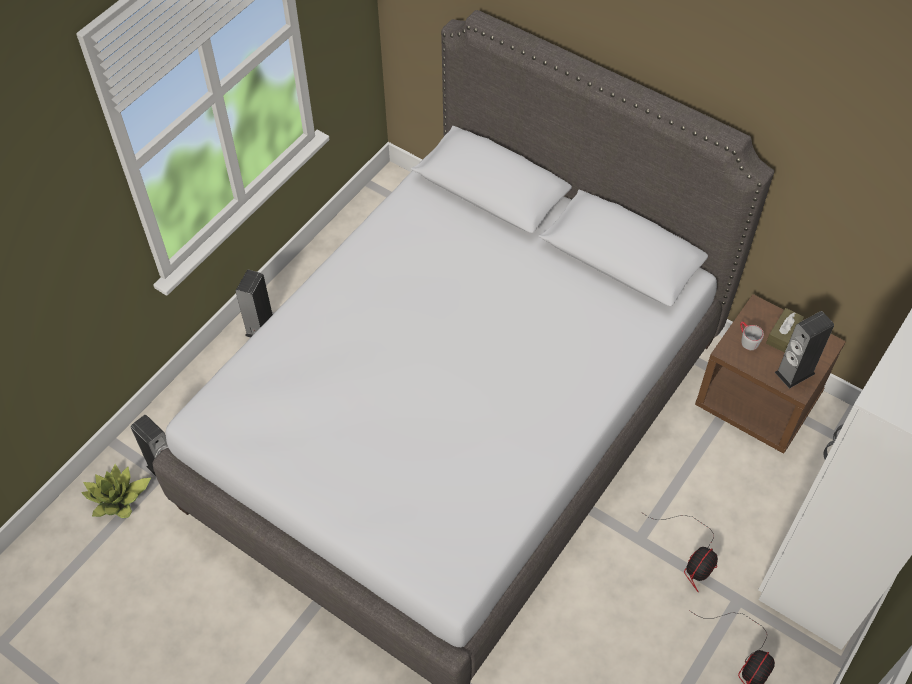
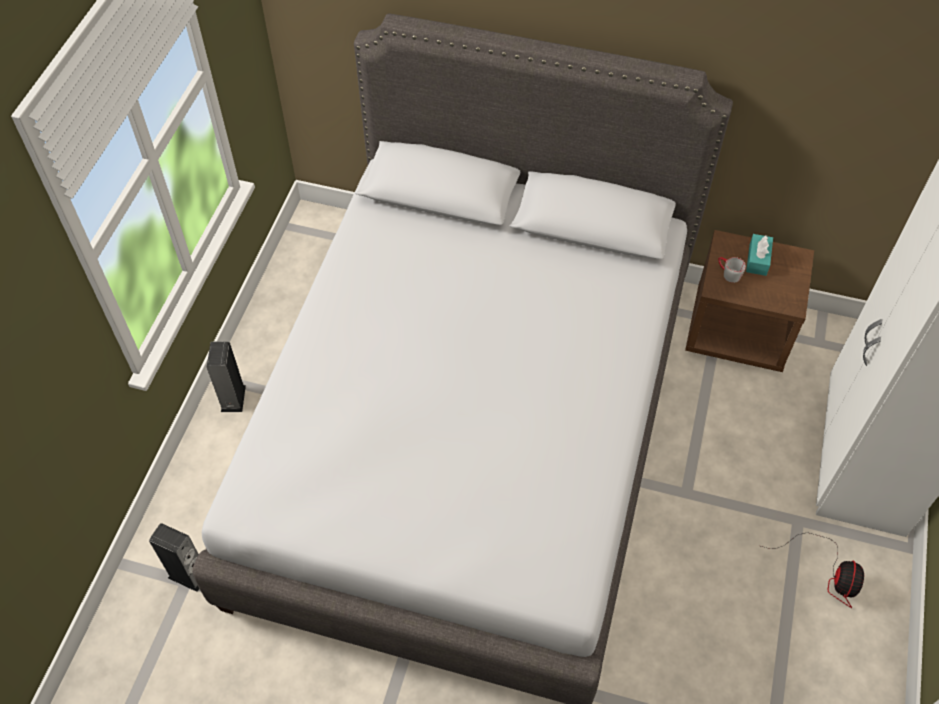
camera: 20 degrees left, 0 degrees up
(118, 498) = (150, 621): potted plant -> none
(693, 556) = (741, 493): fan -> none
(783, 335) = (757, 260): brown tissue box -> turquoise tissue box
(794, 373) = (783, 292): speaker -> none

